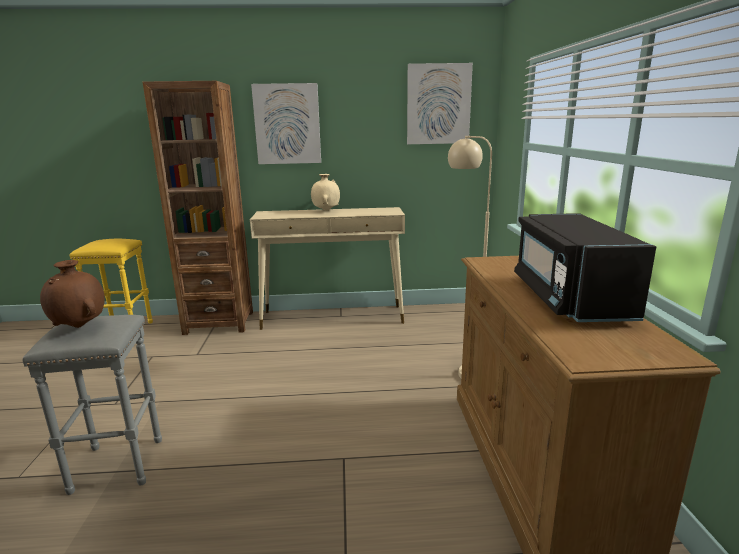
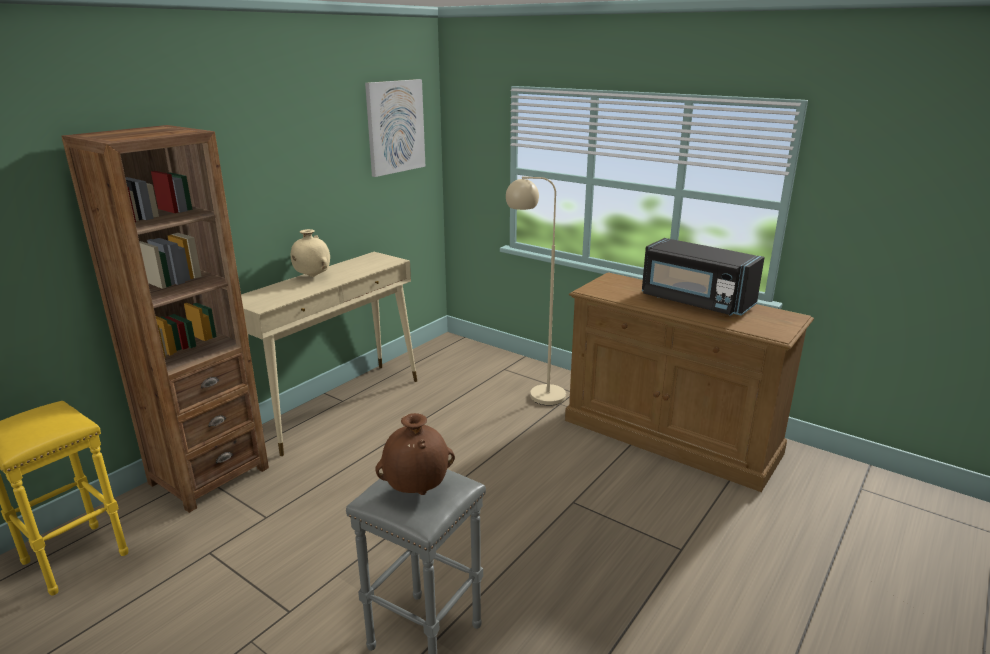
camera: 50 degrees left, 5 degrees up
(287, 124) = (245, 171): picture -> none

